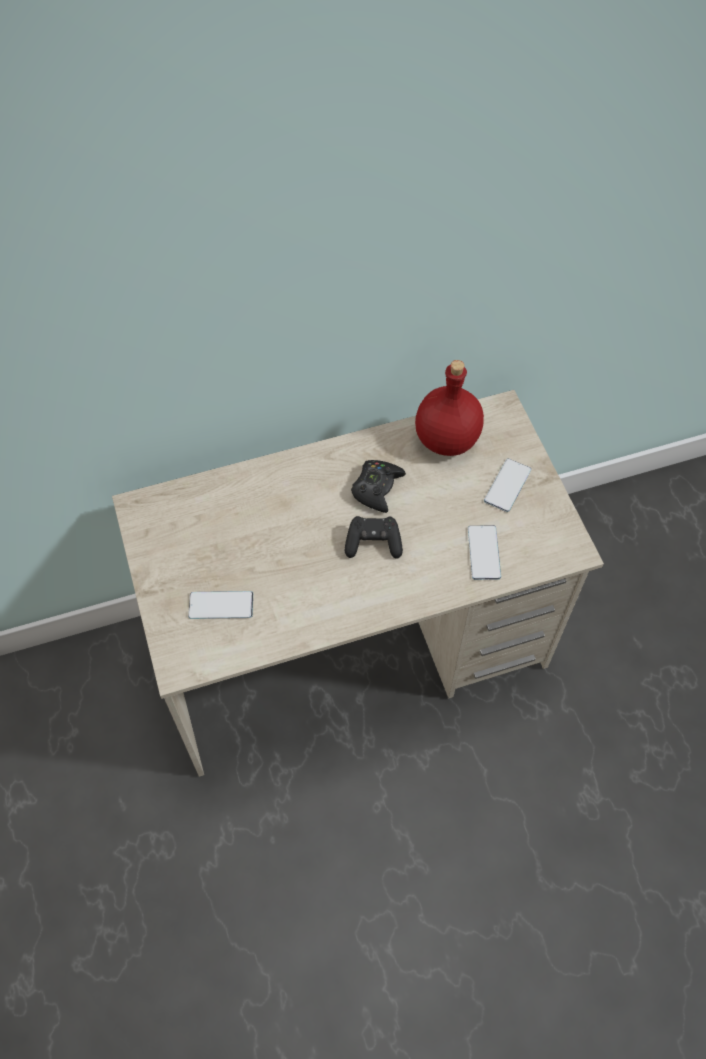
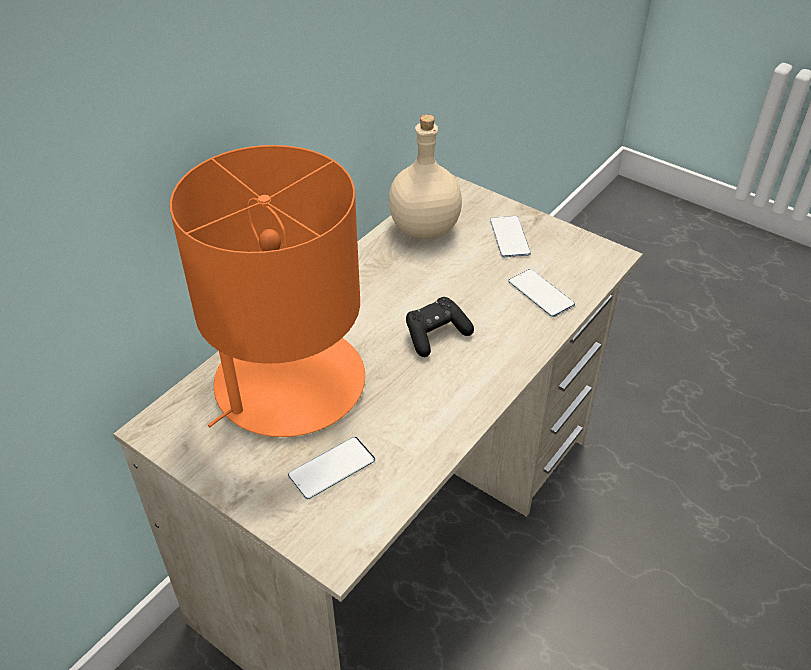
camera: 35 degrees left, 15 degrees down
(242, 522) = (288, 383): none -> orange table lamp
(377, 488) = (397, 292): black game controller -> none
(447, 440) = (425, 229): red bottle -> beige bottle

